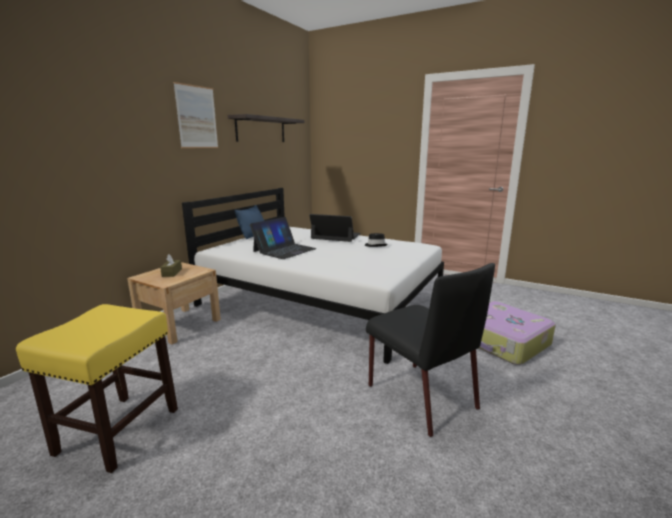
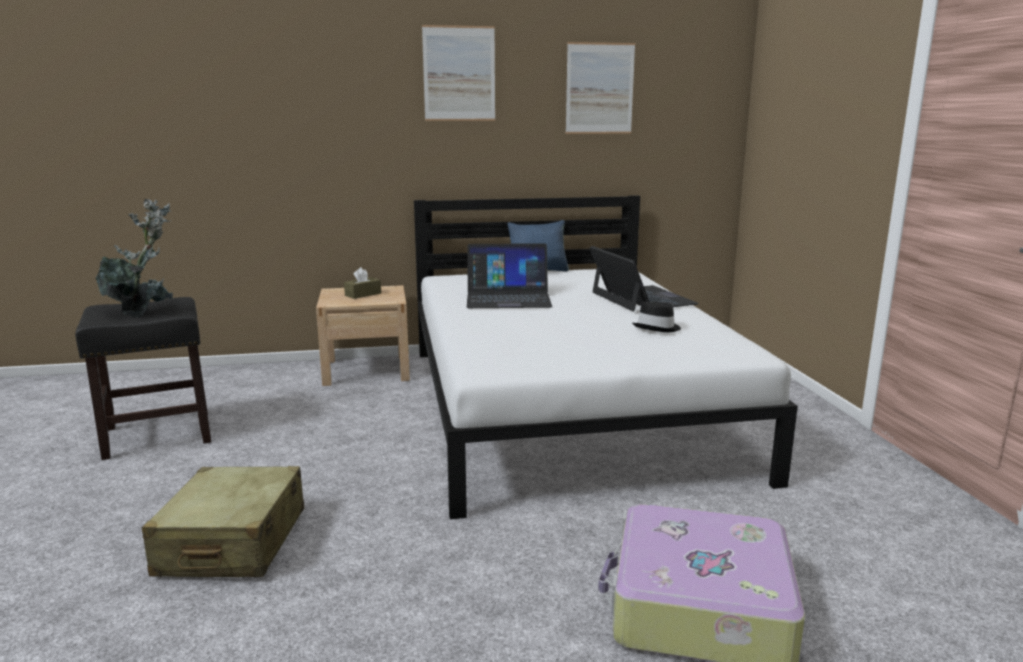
camera: 50 degrees right, 0 degrees up
(108, 325) = (143, 313): none -> potted plant
(118, 431) = (156, 435): yellow stool -> black stool
(261, 130) = (599, 88): shelf -> picture
(333, 439) = (232, 542): none -> beige suitcase
(419, 395) = (392, 572): black chair -> none

